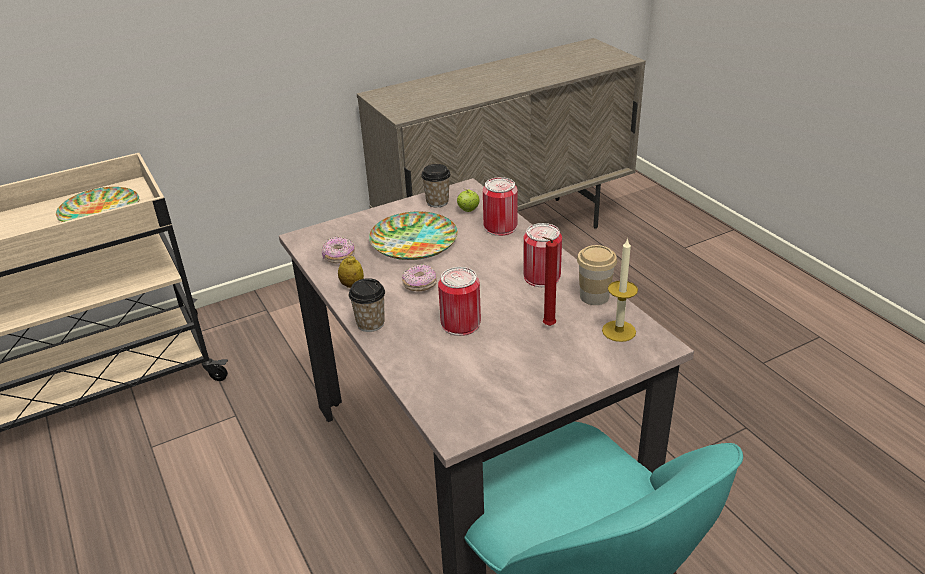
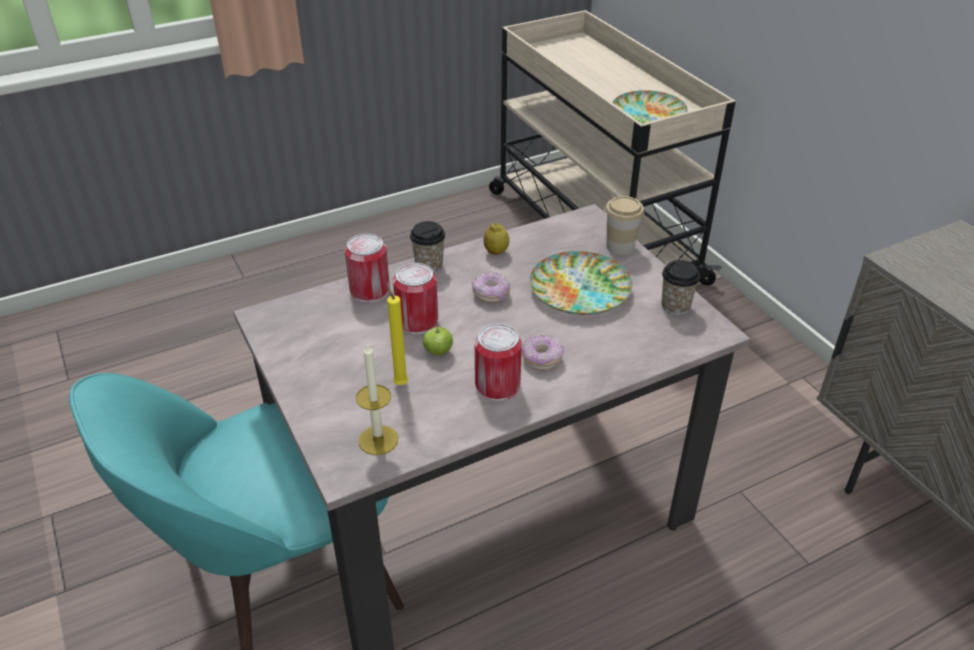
camera: 90 degrees right, 5 degrees up
(339, 257) = (550, 241): donut -> donut (542, 359)
(468, 210) = (656, 331): apple -> apple (438, 352)
(500, 227) = (615, 357): can -> can (370, 290)
(547, 326) = (400, 383): red candle -> yellow candle
(594, 296) = (450, 427): cup -> cup (620, 246)

